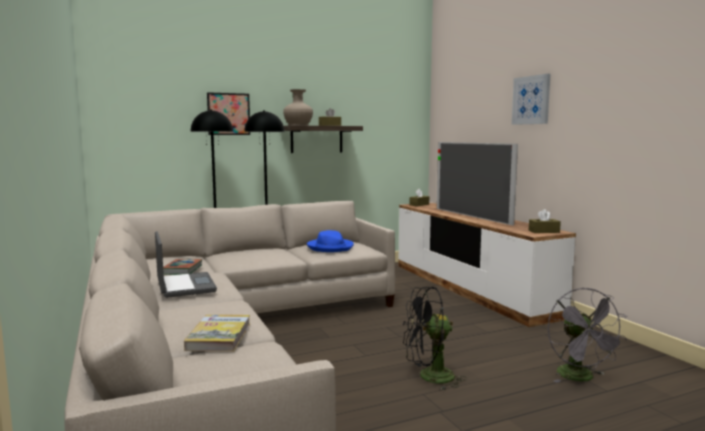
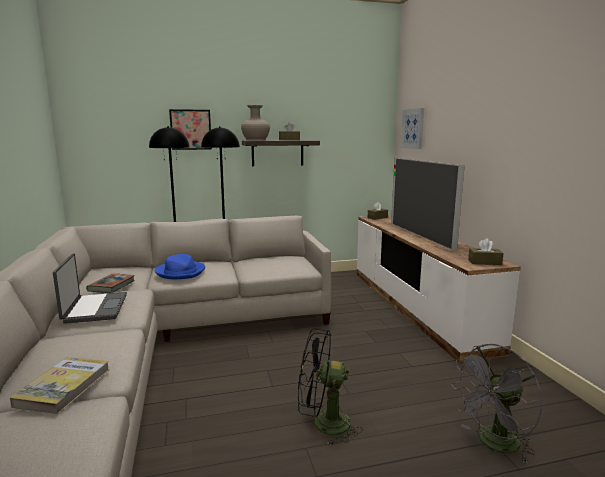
camera: 10 degrees right, 5 degrees up
(330, 247) = (269, 264): blue hat -> blue hat (181, 272)
(531, 100) = (486, 116): picture -> picture (413, 129)
(581, 378) = (493, 445): grey fan -> grey fan turned 60 degrees clockwise

